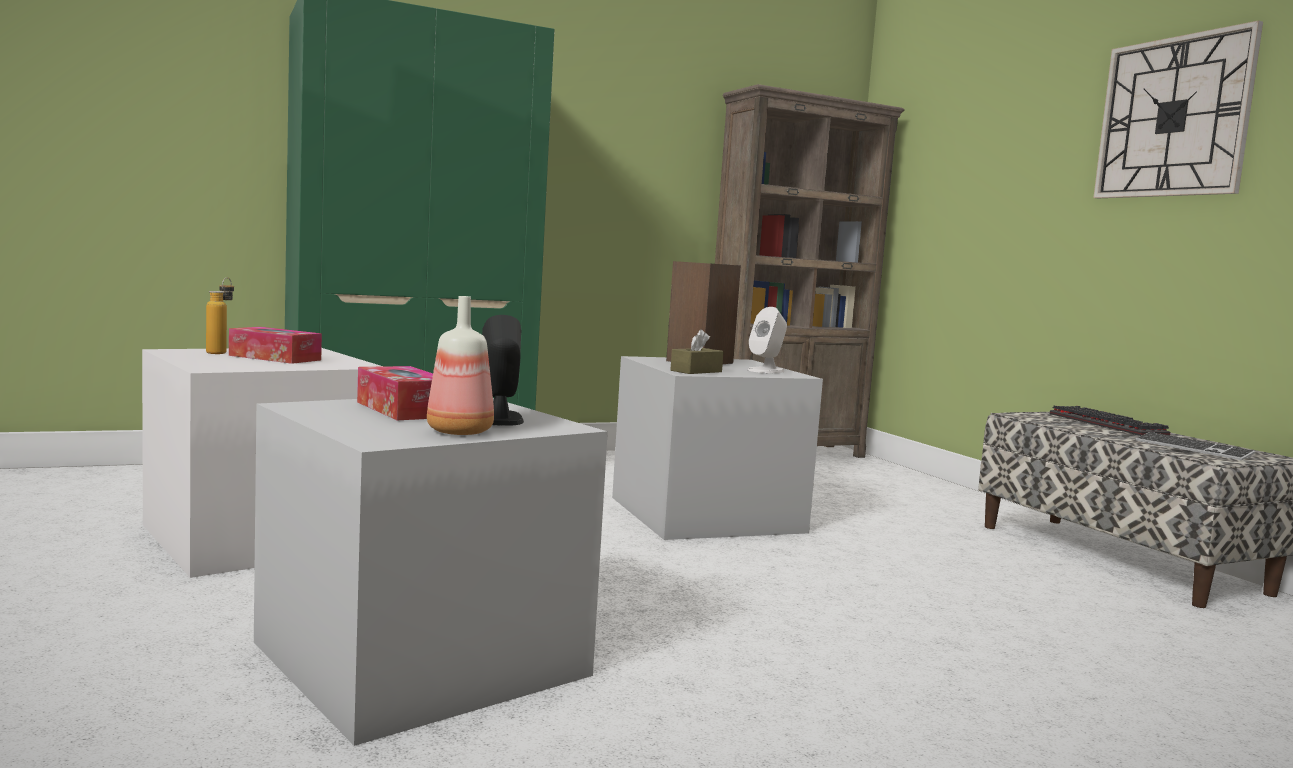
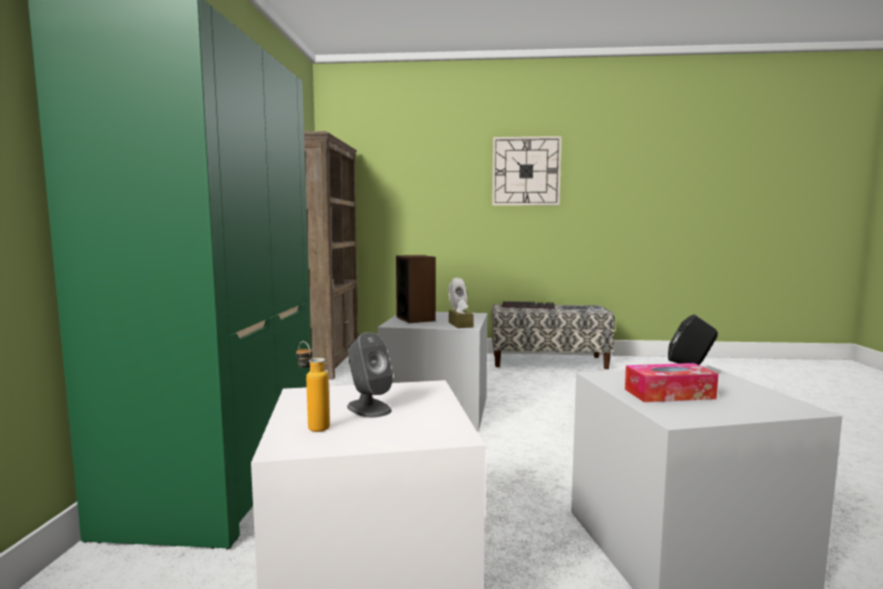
camera: 60 degrees left, 0 degrees up
(275, 358) = (368, 408): tissue box -> grey speaker
(461, 431) = (744, 389): bottle -> none

